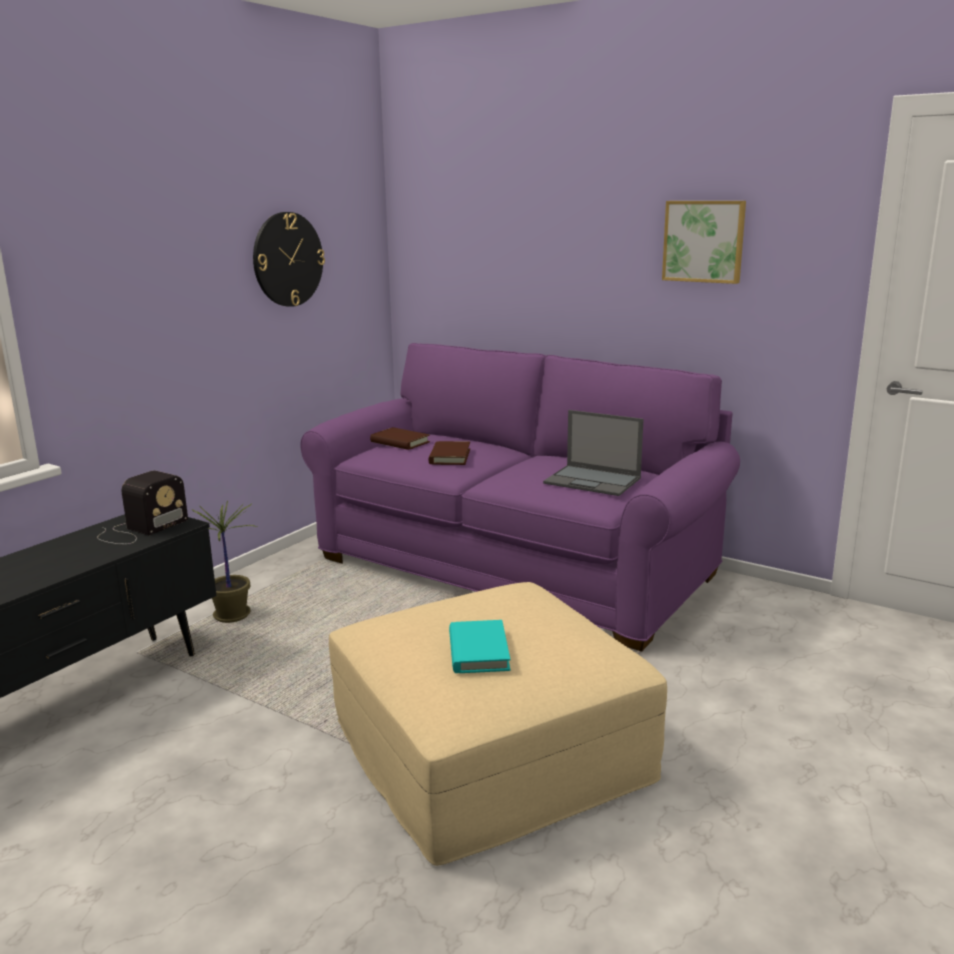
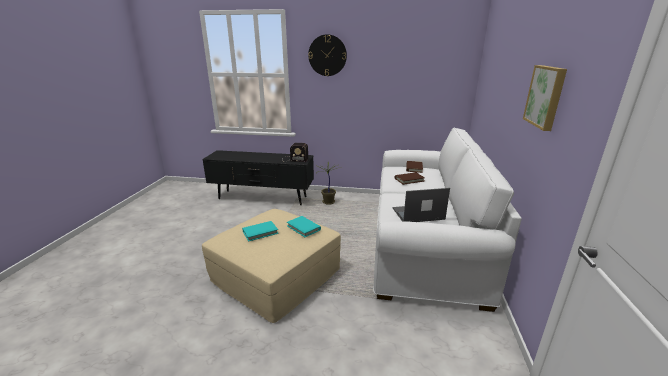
camera: 65 degrees right, 5 degrees up
(288, 259) = (406, 79): wall clock -> wall clock (327, 55)
(499, 601) = (303, 228): none -> turquoise book
(514, 567) = (424, 244): purple sofa -> white sofa
(593, 481) = (417, 214): laptop -> laptop turned 75 degrees clockwise

